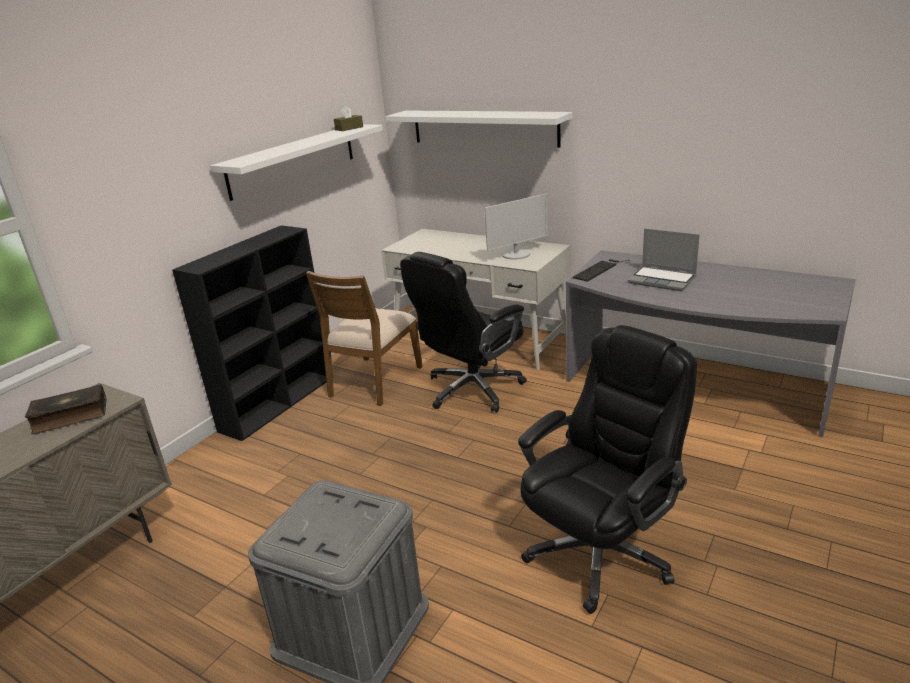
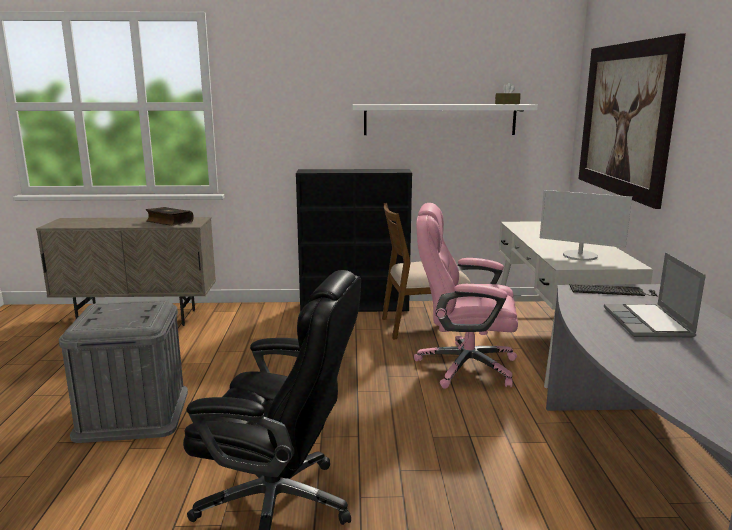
camera: 55 degrees right, 10 degrees down
(471, 389) = (464, 366): black office chair -> pink office chair
(484, 128) = (624, 119): white shelf -> picture

